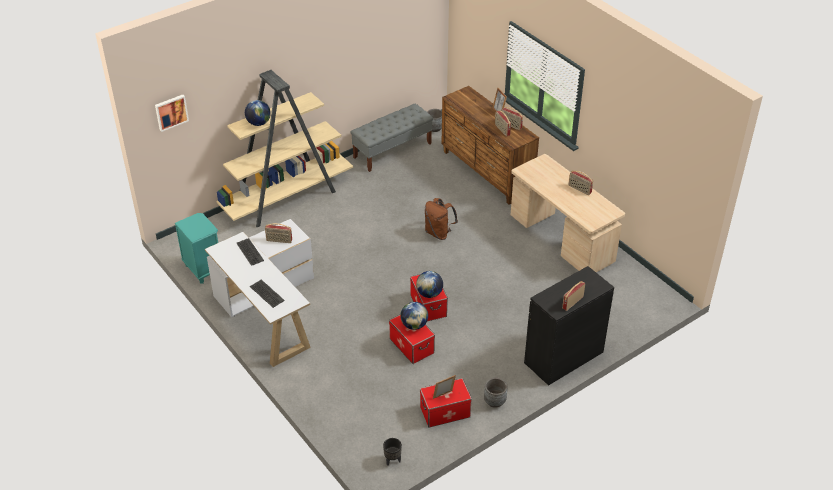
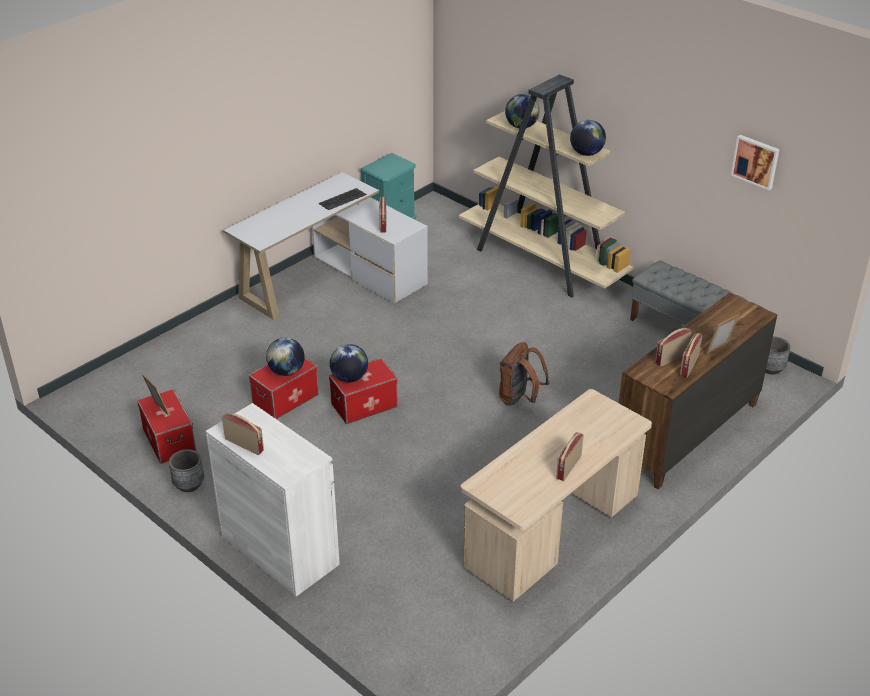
camera: 80 degrees right, 5 degrees down
(171, 112) = (468, 47): picture -> picture (756, 161)
(266, 294) = (271, 220): keyboard -> none
(310, 102) = (586, 153): none -> globe
(392, 460) = (92, 405): black planter -> none
(563, 357) = (279, 550): black cabinet -> white cabinet

